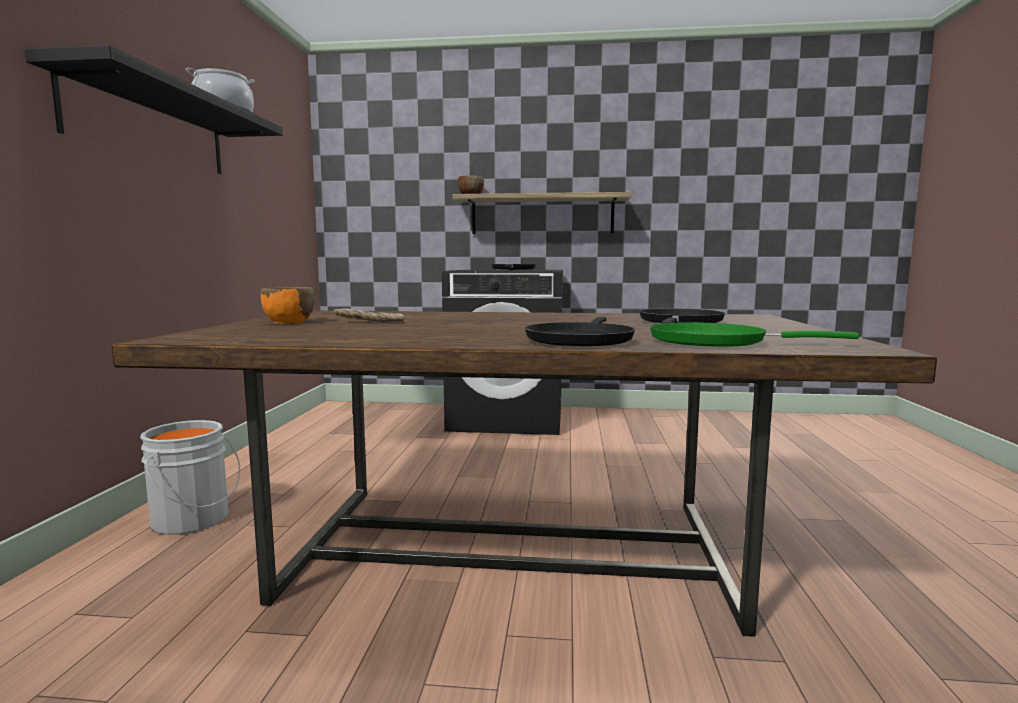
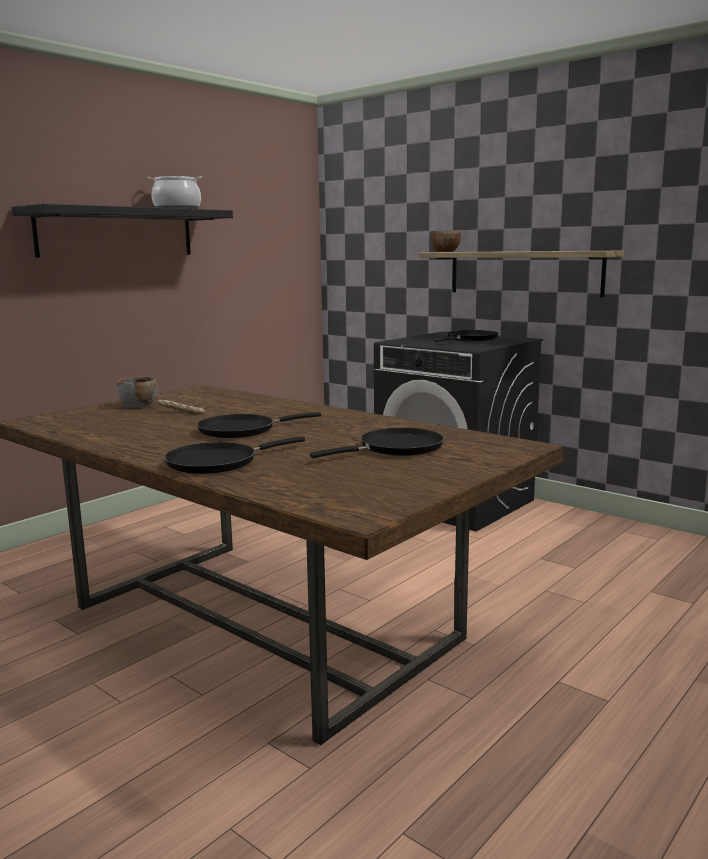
camera: 35 degrees right, 5 degrees up
(193, 520) = (113, 540): grey bucket -> none
(289, 322) = (138, 405): orange bowl -> grey bowl
(495, 325) = (242, 430): none -> black frying pan
(716, 341) = (294, 483): green frying pan -> none

